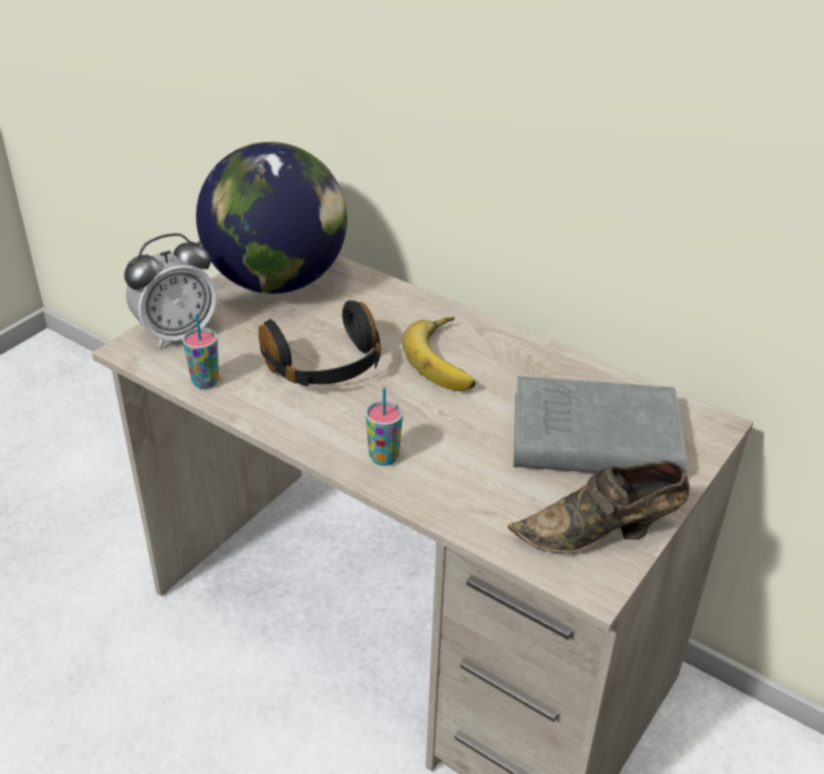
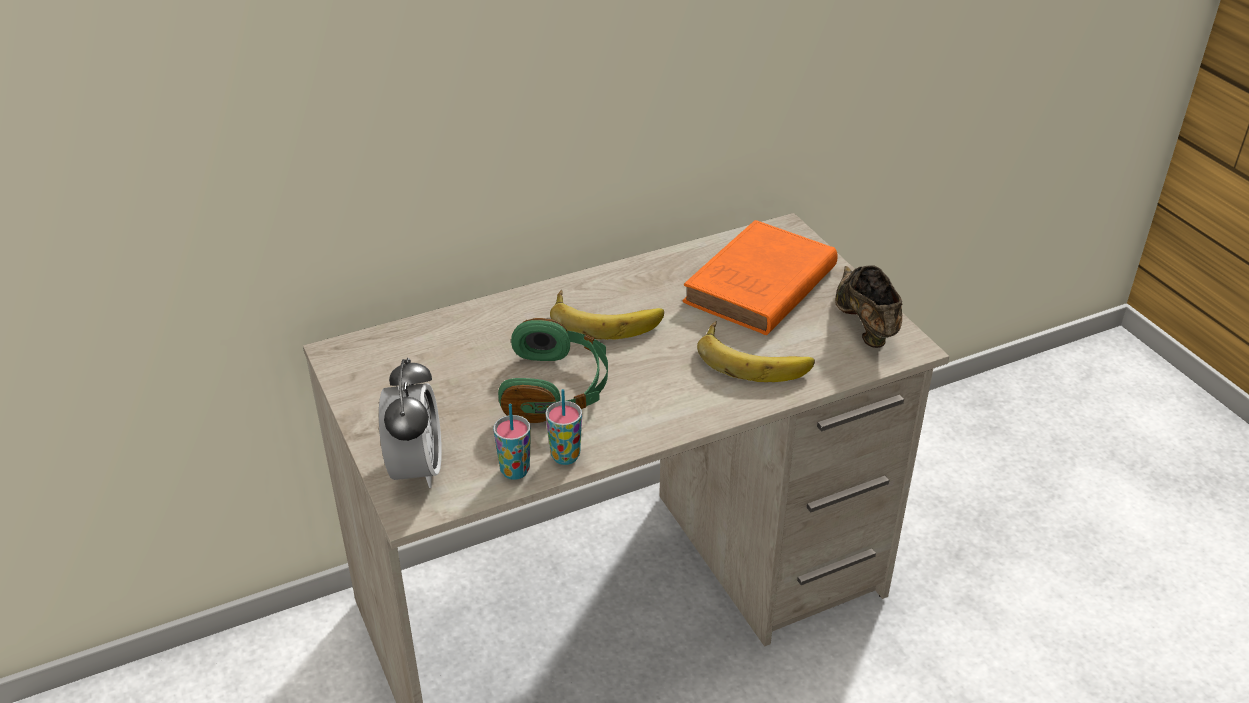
camera: 60 degrees left, 0 degrees up
(276, 282) = (389, 377): globe -> none
(325, 367) = (557, 389): black headphones -> green headphones
(384, 457) = (707, 397): cup -> cup (565, 456)
(470, 470) = (754, 358): none -> banana
(589, 437) = (758, 287): grey book -> orange book
(600, 534) = (864, 324): brown shoe -> brown shoe turned 150 degrees clockwise

